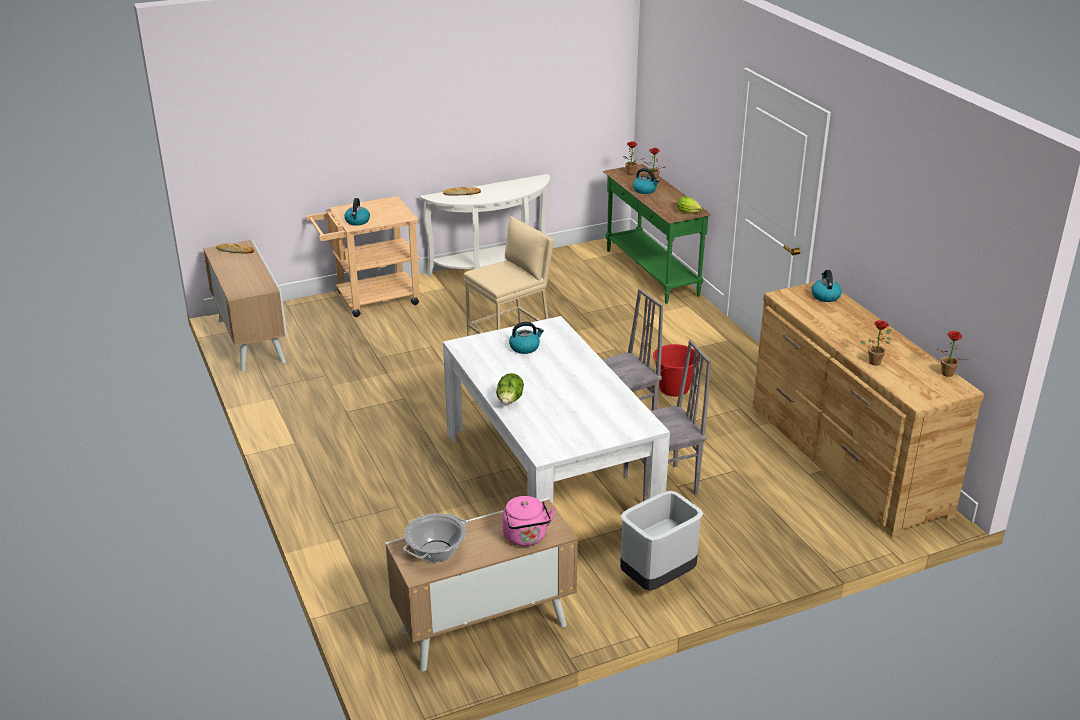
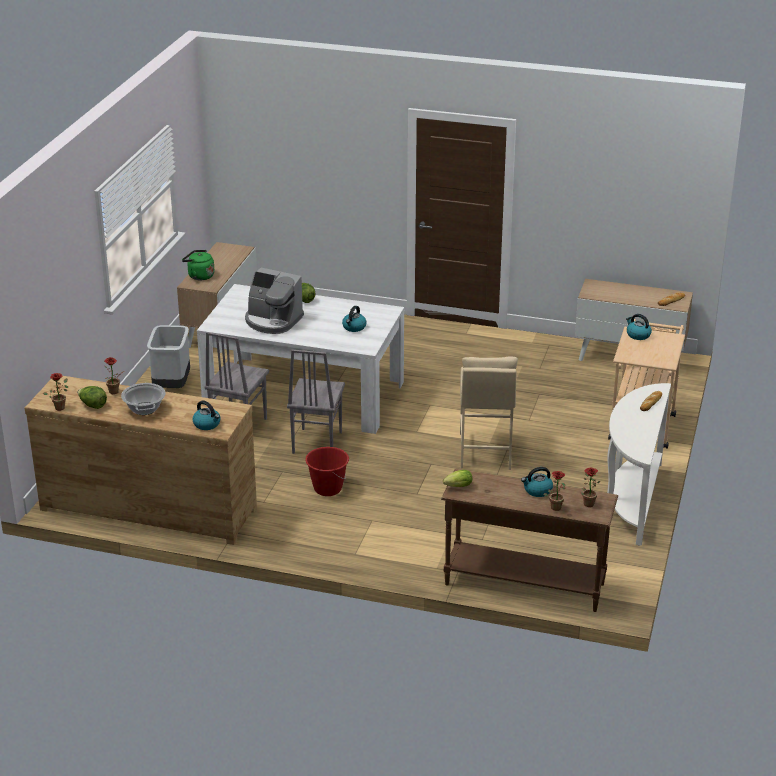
camera: 130 degrees right, 0 degrees up
(436, 551) = (228, 254): cooking pot -> cooking pot (145, 409)
(526, 538) = (199, 276): pink kettle -> green kettle
(581, 396) = (273, 321): none -> coffee machine
(650, 273) = (524, 583): green console table -> brown console table
(911, 360) = (92, 405): none -> lettuce

